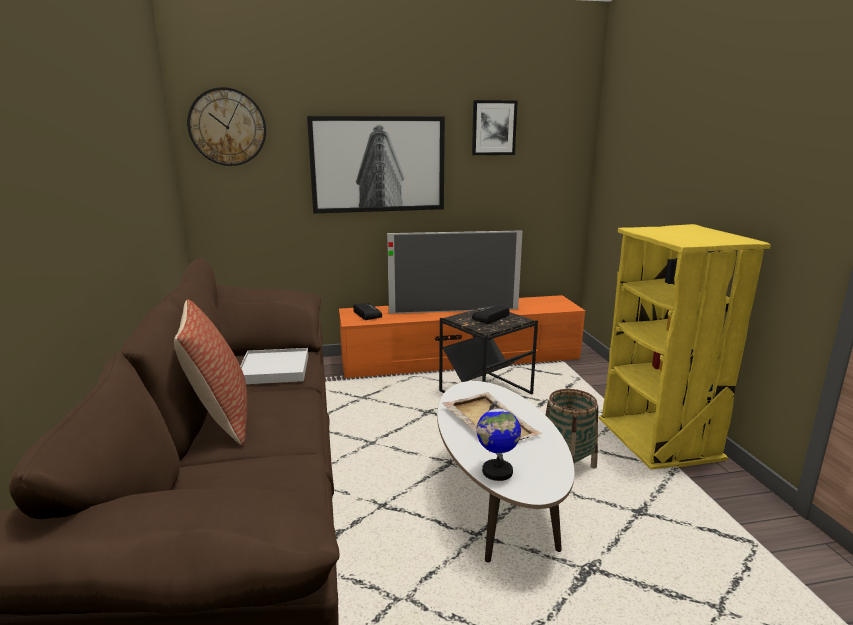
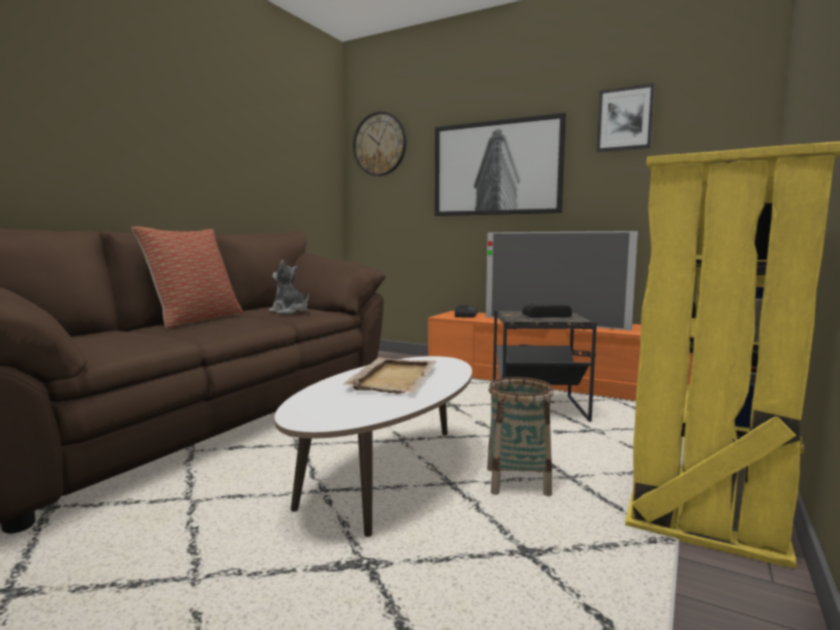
camera: 40 degrees right, 10 degrees down
(274, 369) = (289, 311): white tray -> plush toy
(497, 472) = (311, 402): globe -> none

